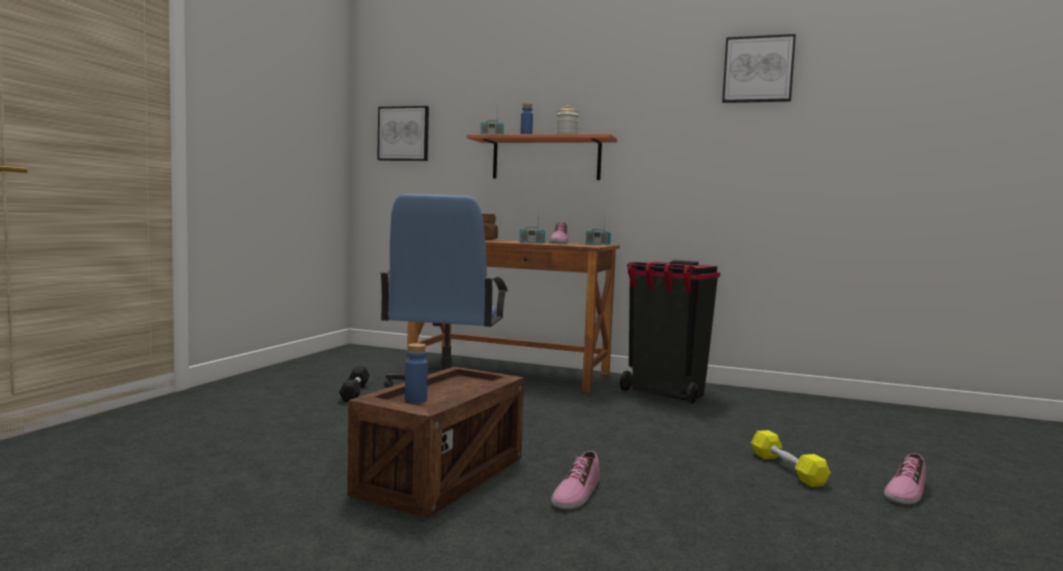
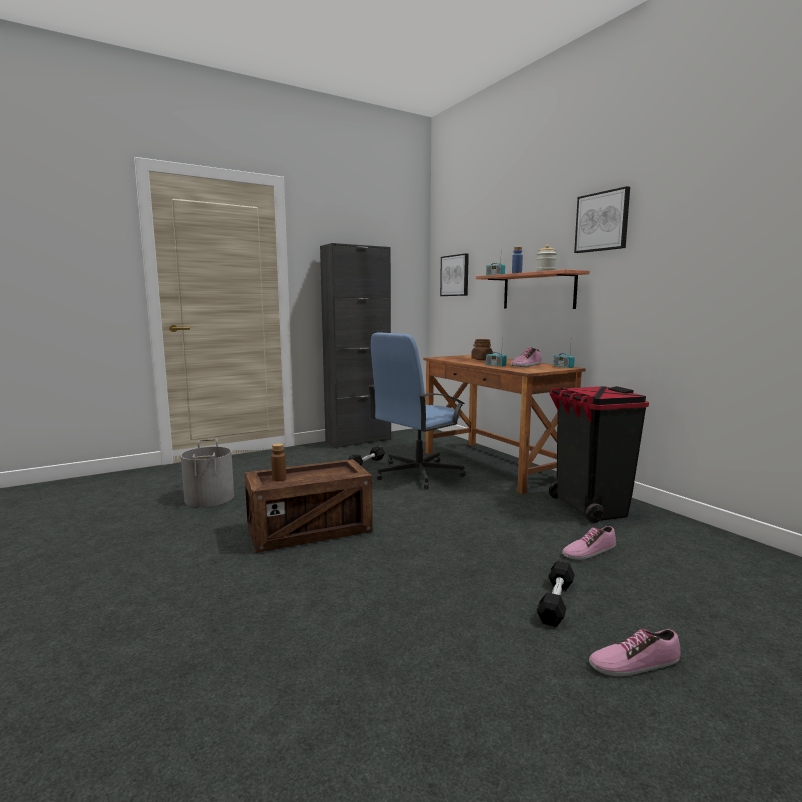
camera: 40 degrees right, 5 degrees up
(183, 478) = (208, 498): none -> grey bucket
(286, 370) = (358, 441): none -> black cabinet
(415, 400) = (279, 479): blue bottle -> brown bottle
(576, 493) = (359, 565): shoe -> shoe (588, 551)
(758, 69) = (719, 187): picture -> picture (602, 221)
(787, 469) = (556, 602): yellow dumbbell -> black dumbbell

